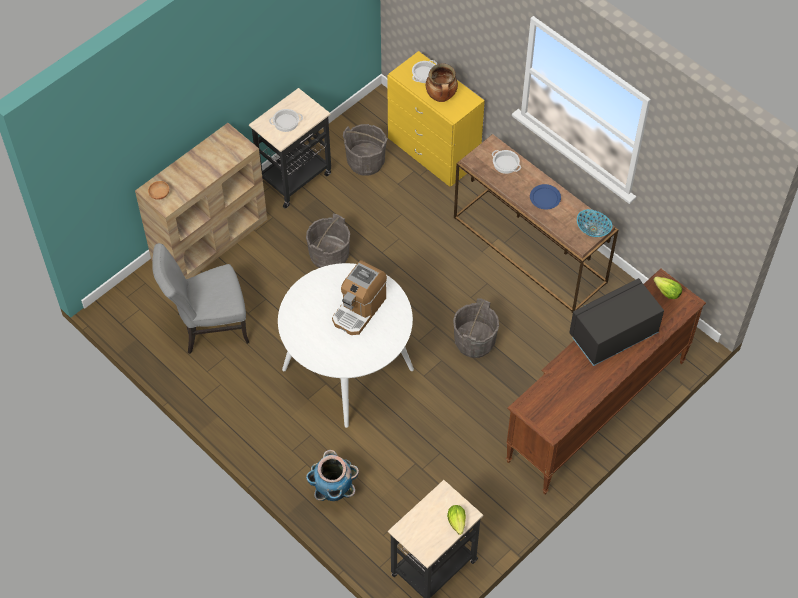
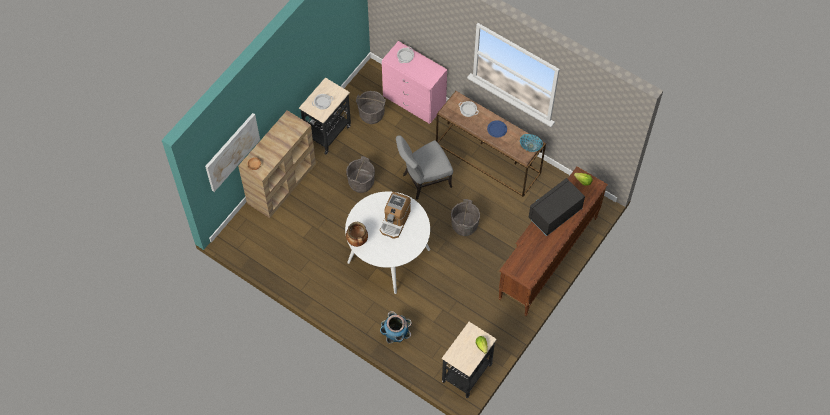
camera: 10 degrees left, 5 degrees up
(124, 163) = (232, 151): none -> picture
(208, 327) = (294, 242): grey chair -> grey chair (423, 181)
(434, 153) = (414, 101): yellow dresser -> pink dresser
(441, 97) = (419, 71): cooking pot -> cooking pot (357, 241)

